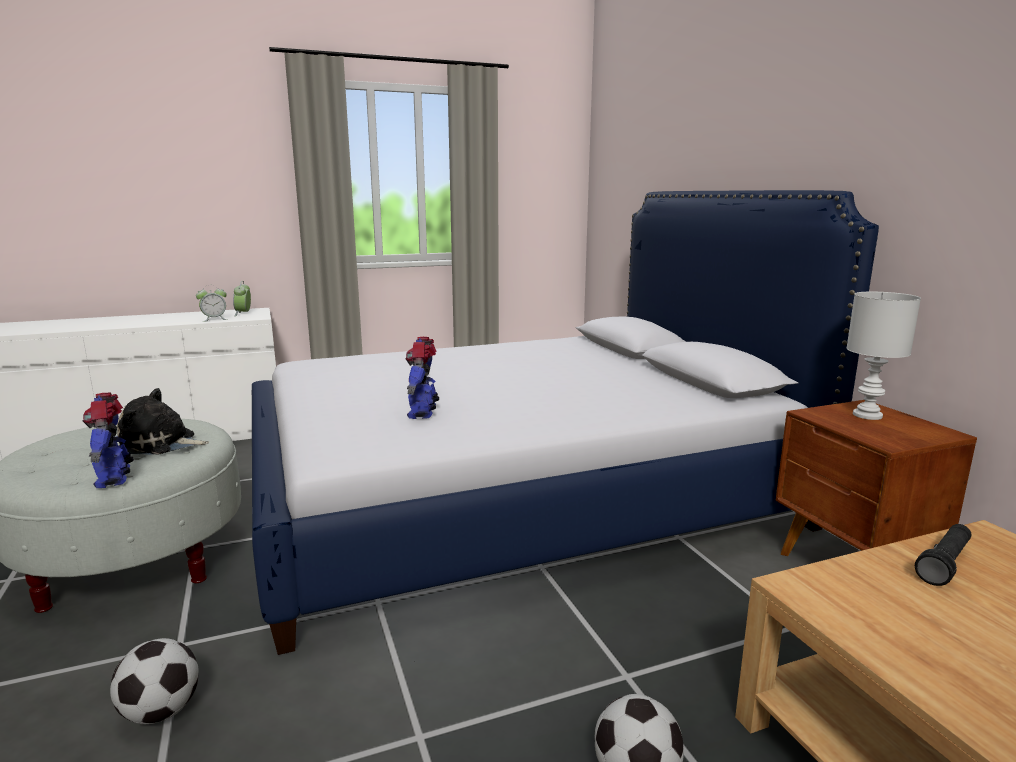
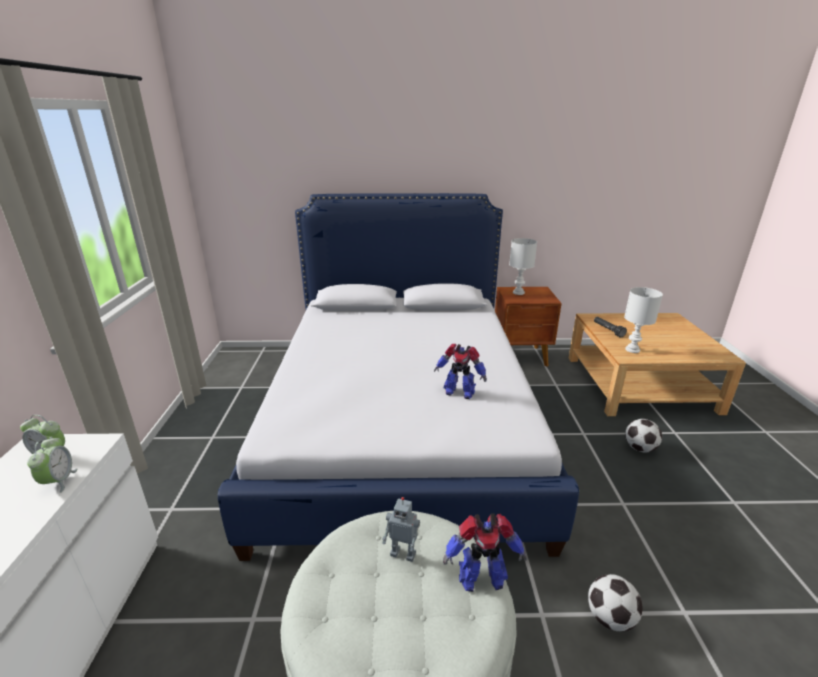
camera: 70 degrees left, 10 degrees up
(161, 444) = (403, 553): plush toy -> toy robot
(864, 599) = (632, 350): none -> white table lamp

